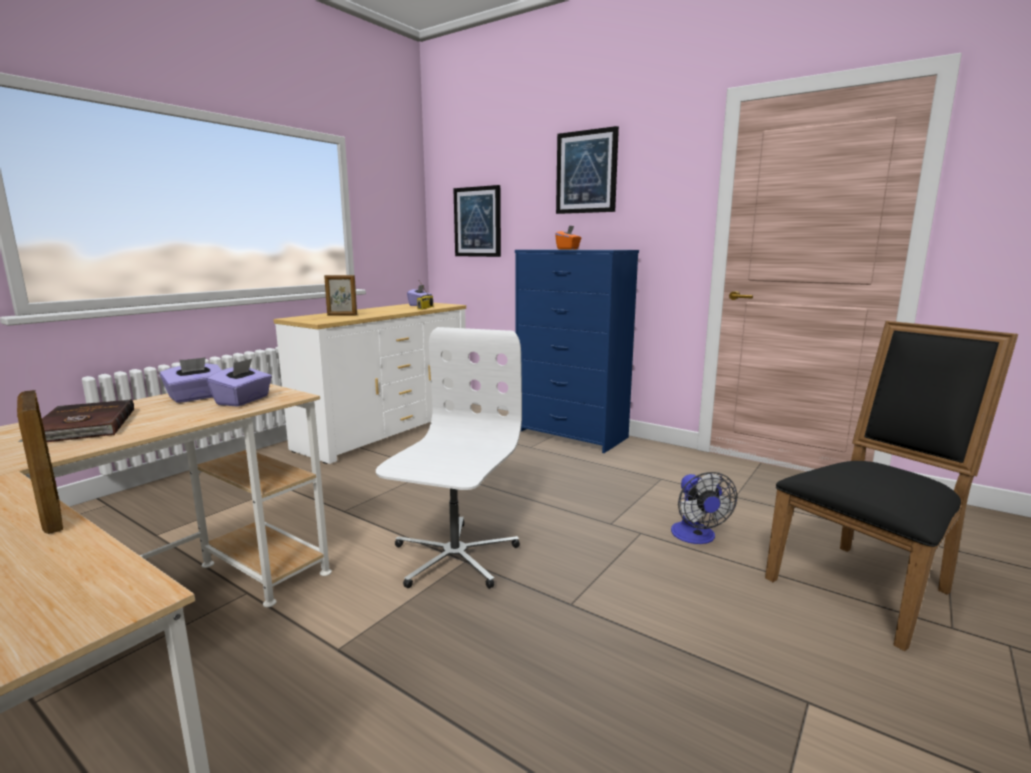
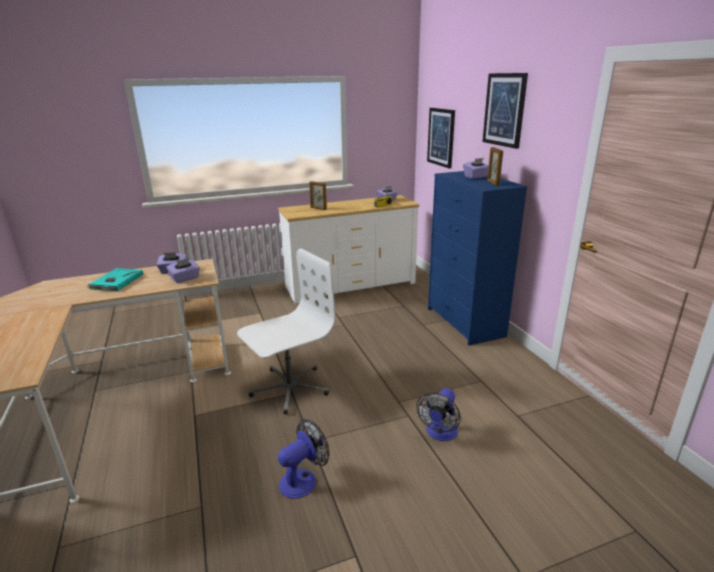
camera: 35 degrees right, 10 degrees up
(51, 516) = (51, 333): picture frame -> picture frame (492, 183)
(83, 426) = (116, 282): brown book -> turquoise book
(568, 249) = (476, 177): orange tissue box -> purple tissue box
(625, 652) = (303, 479): none -> fan
(867, 585) = (510, 520): black chair -> none

